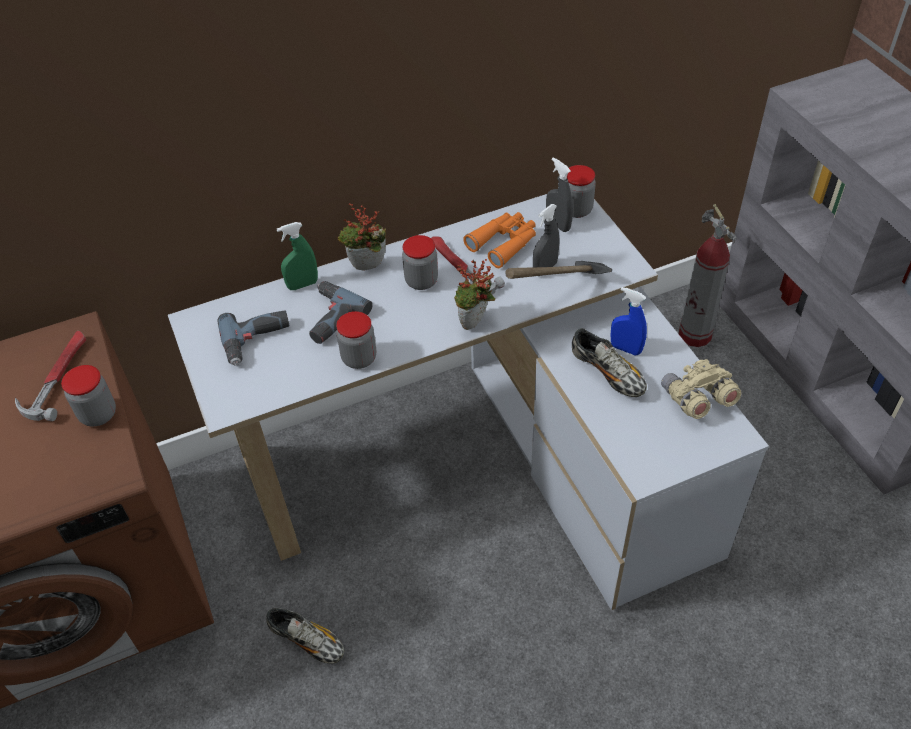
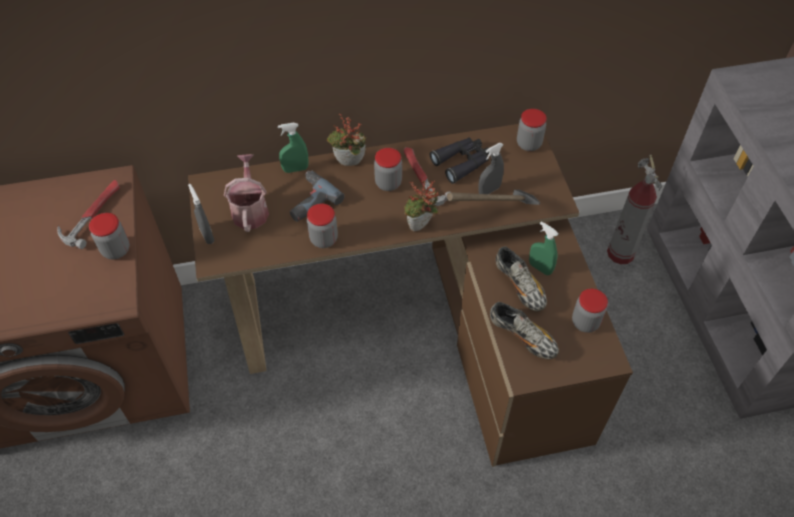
camera: 10 degrees right, 5 degrees up
(257, 341) = (250, 210): power drill -> watering can
(307, 640) = (255, 440): shoe -> shoe (522, 336)
(482, 460) = (422, 325): white desk -> brown desk
(504, 243) = (462, 162): orange binoculars -> black binoculars
(558, 225) = (510, 154): grey spray bottle -> grey spray bottle (207, 235)
(625, 349) = (540, 268): blue spray bottle -> green spray bottle
(697, 400) = (585, 322): beige binoculars -> jar

